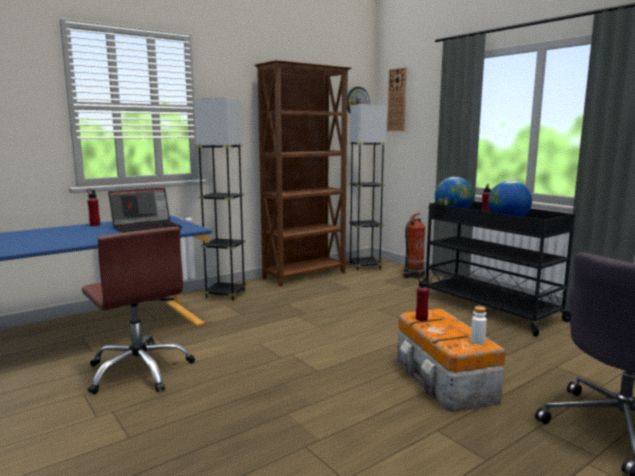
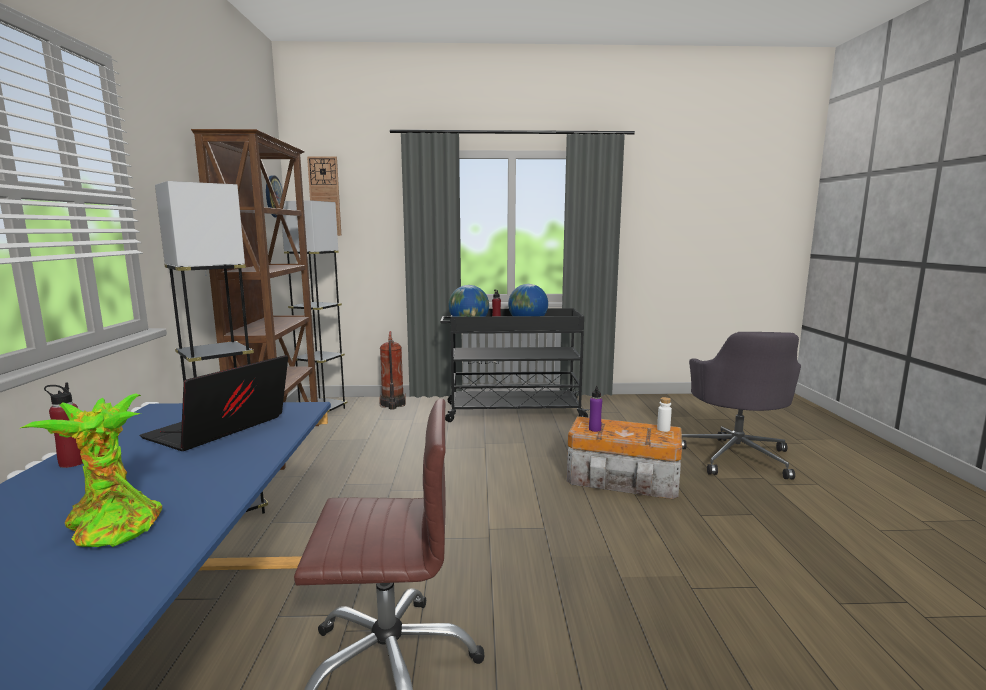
camera: 55 degrees left, 0 degrees up
(44, 240) = (112, 525): none -> potted plant
(147, 228) = (219, 430): laptop -> laptop turned 150 degrees counterclockwise
(421, 318) = (594, 429): red bottle -> purple bottle

